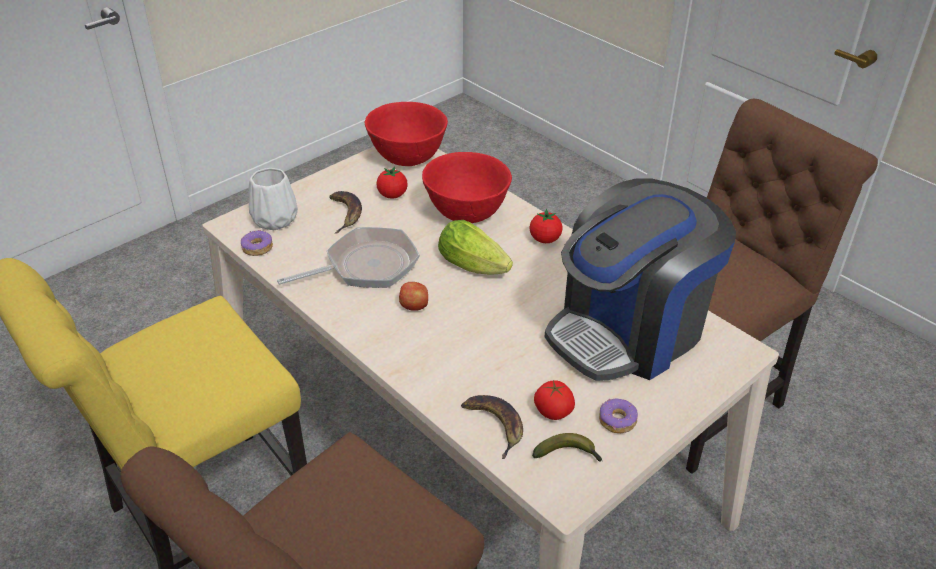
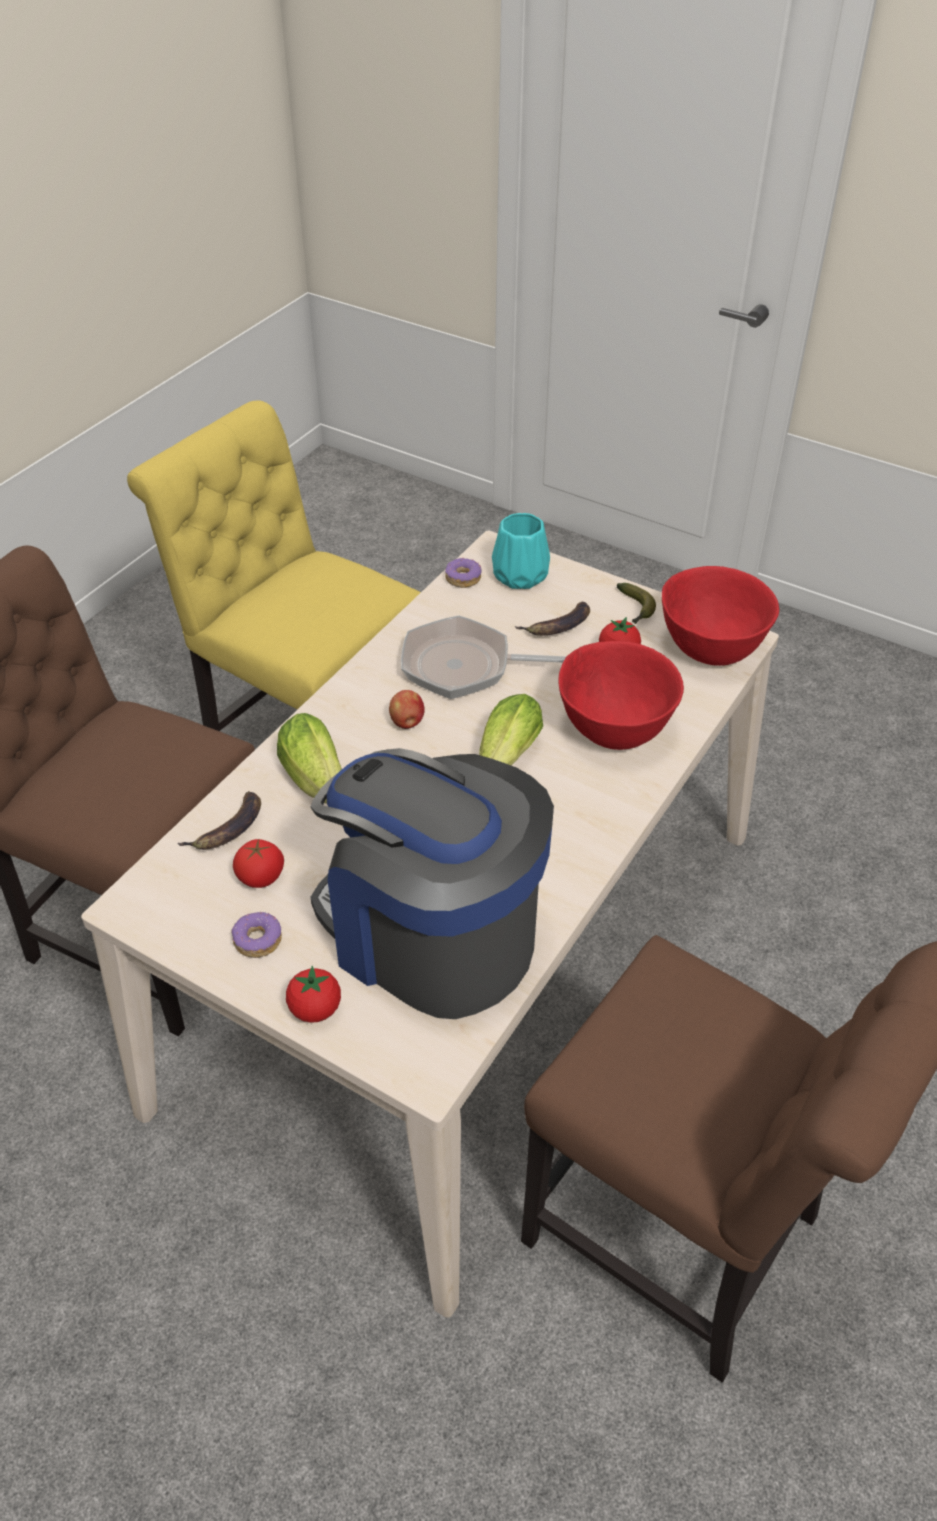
camera: 75 degrees right, 5 degrees up
(274, 219) = (521, 575): white vase -> turquoise vase
(365, 266) = (465, 666): frying pan -> frying pan turned 135 degrees clockwise
(460, 366) = (316, 781): none -> lettuce
(545, 239) = (593, 817): tomato -> tomato (315, 1009)
(569, 455) = (194, 901): banana -> banana (635, 609)

